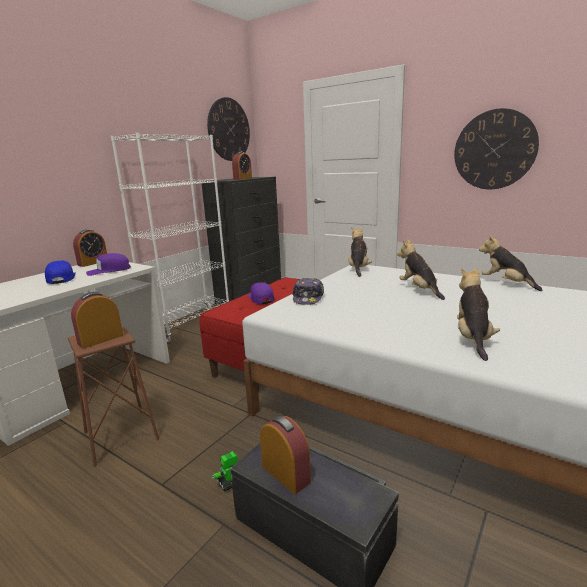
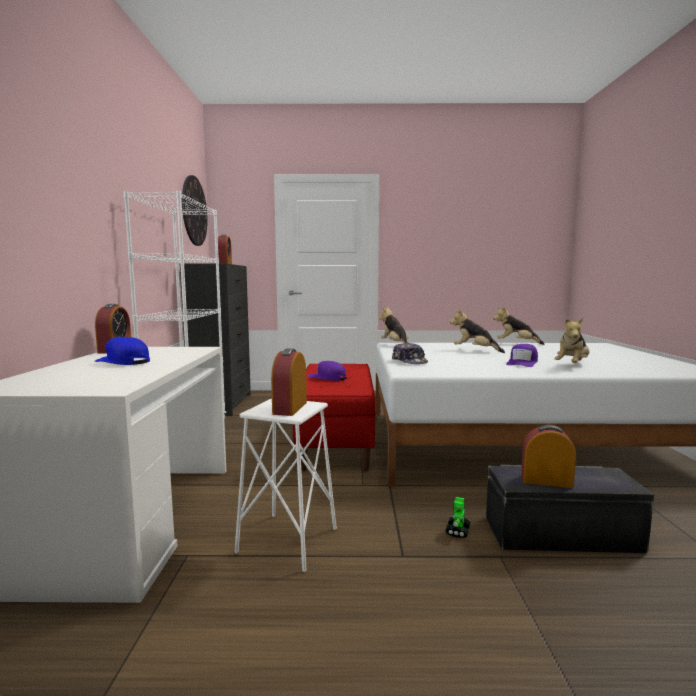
camera: 35 degrees left, 10 degrees down
(109, 270) = (171, 352): purple cap -> purple cap (522, 363)
(120, 436) = (287, 541): brown stool -> white stool
(472, 339) = (572, 365): plush toy -> plush toy turned 120 degrees counterclockwise
(494, 150) = (456, 249): wall clock -> none

